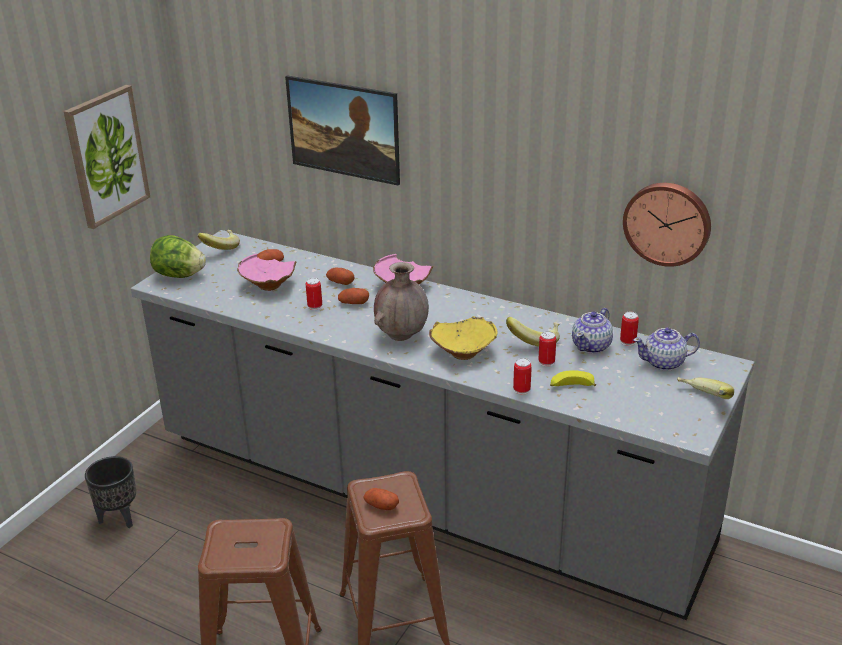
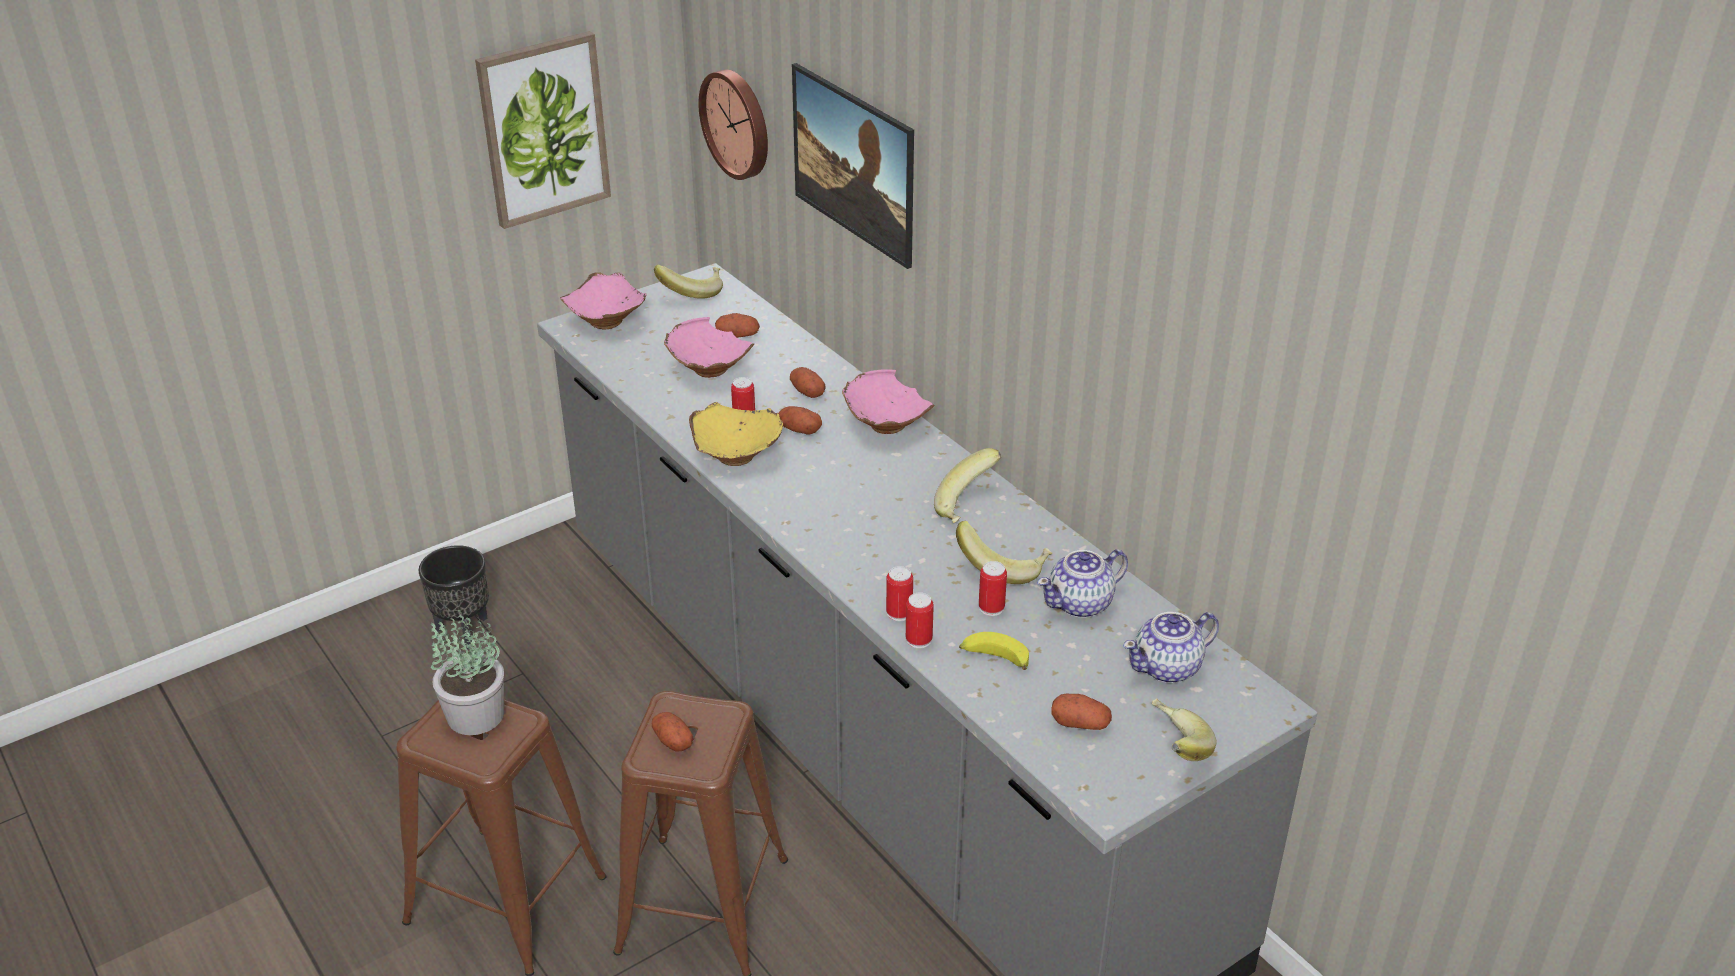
camera: 25 degrees right, 5 degrees up
(179, 275) = (609, 320): lettuce -> pink bowl
(240, 534) = (474, 716): none -> potted plant
(402, 335) = (823, 501): brown vase -> none
(463, 352) = (886, 553): yellow bowl -> yellow bowl (736, 454)
(487, 316) = (968, 506): none -> banana
(628, 341) = (1142, 614): can -> can (899, 613)
(645, 403) = (1080, 723): none -> potato
(664, 363) = (1168, 667): teapot -> teapot turned 45 degrees counterclockwise
(667, 222) = (1225, 446): wall clock -> wall clock (738, 123)

